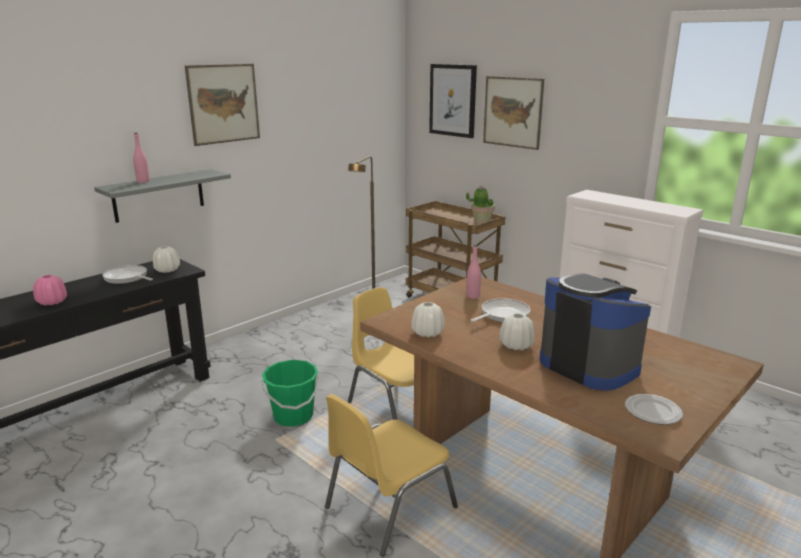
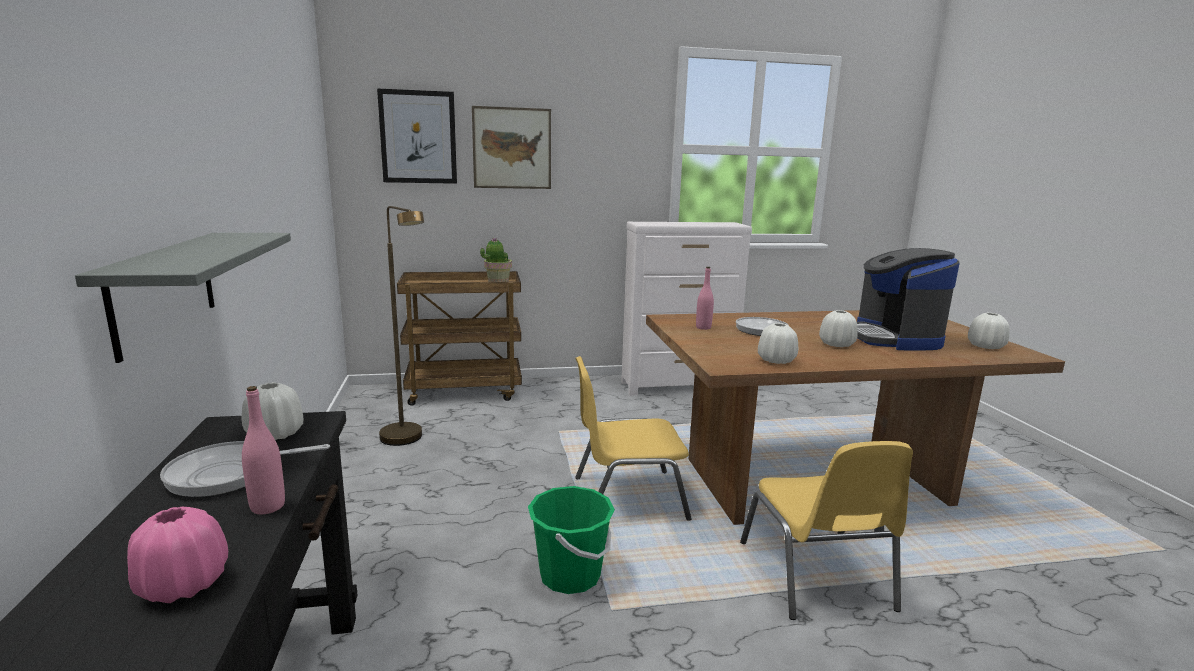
camera: 55 degrees left, 5 degrees down
(143, 181) = (166, 255): pink bottle -> pink bottle (267, 506)
(223, 104) = (211, 104): picture -> none
(589, 365) = (893, 338): coffee machine -> coffee machine turned 90 degrees counterclockwise
(652, 411) = (985, 346): plate -> white vase

